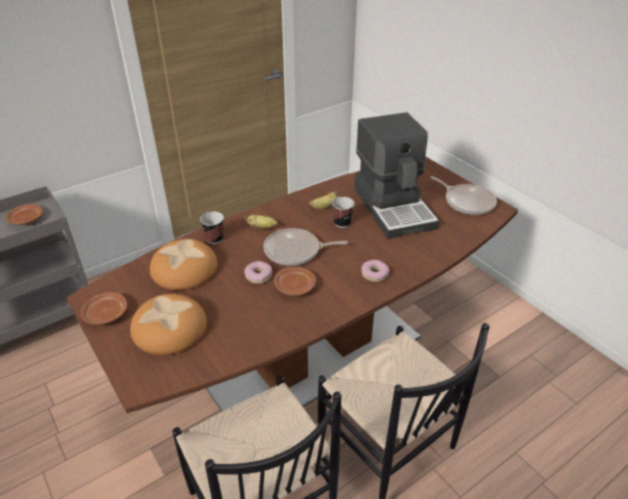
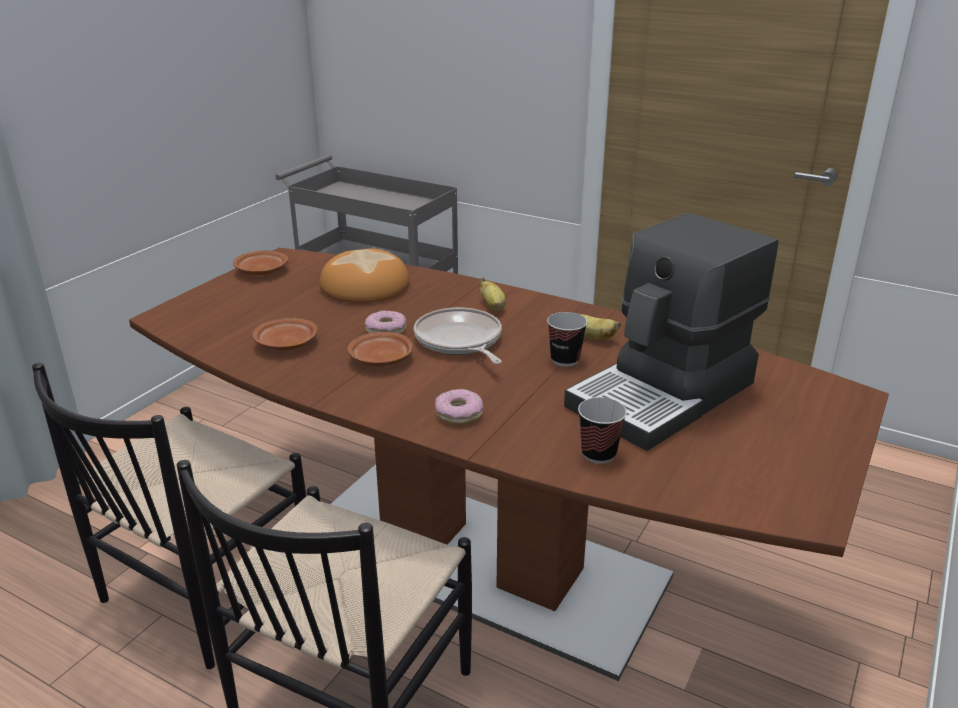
camera: 65 degrees right, 10 degrees down
(26, 220) = (408, 207): brown plate -> brown plate (285, 344)
(170, 328) = (257, 306): bread -> none
(214, 239) = (438, 286): cup -> cup (598, 454)
(467, 202) = (782, 470): frying pan -> none

